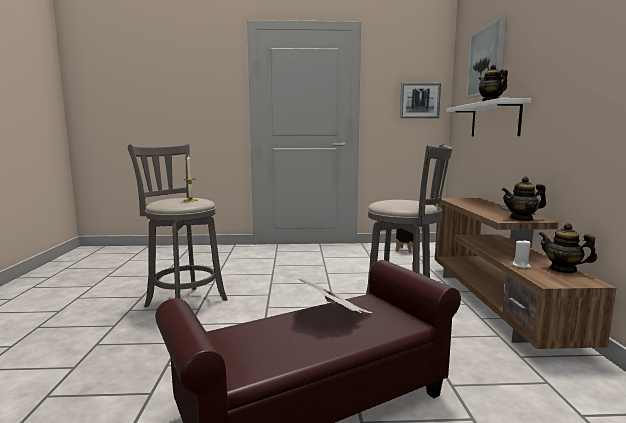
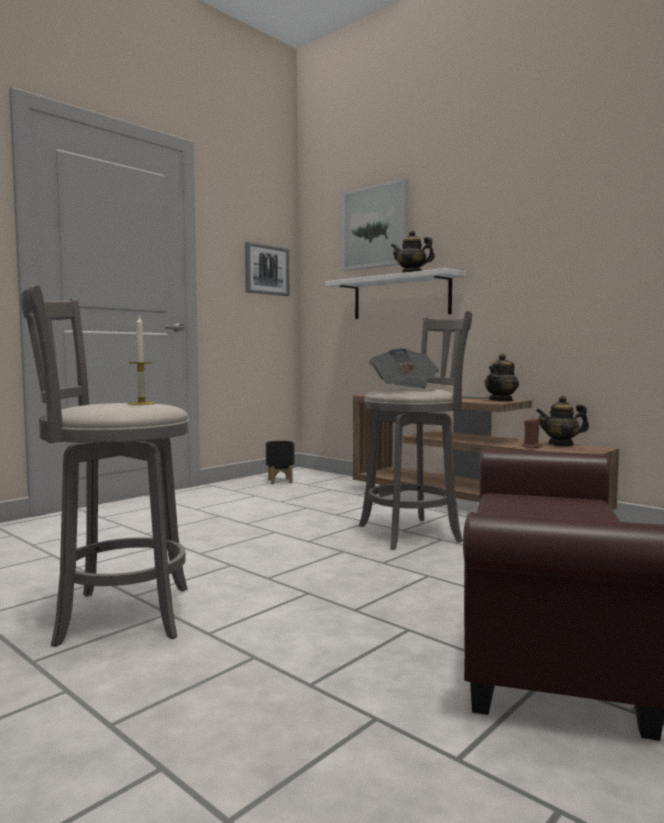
camera: 45 degrees left, 5 degrees down
(333, 315) = (525, 513): newspaper -> newspaper (405, 389)
(521, 265) = (531, 447): white candle -> brown candle

